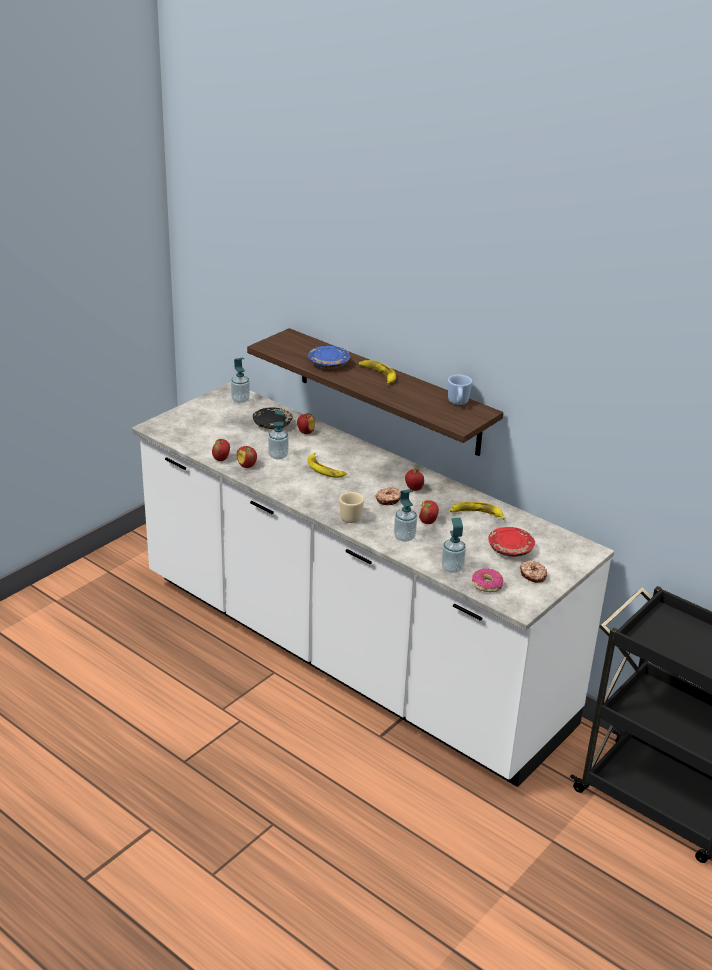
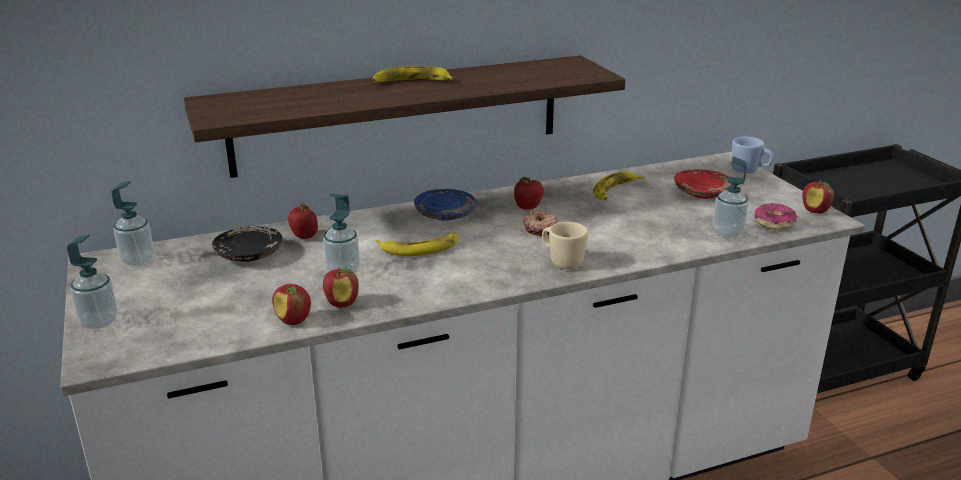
camera: 60 degrees left, 5 degrees down
(329, 364) = (339, 97): blue plate -> blue plate (445, 214)
(404, 537) = (638, 241): soap dispenser -> soap dispenser (99, 322)
(428, 521) = (611, 219): apple -> apple (815, 211)
(458, 403) = (540, 66): blue mug -> blue mug (749, 171)
(532, 575) = (764, 196): donut -> none

